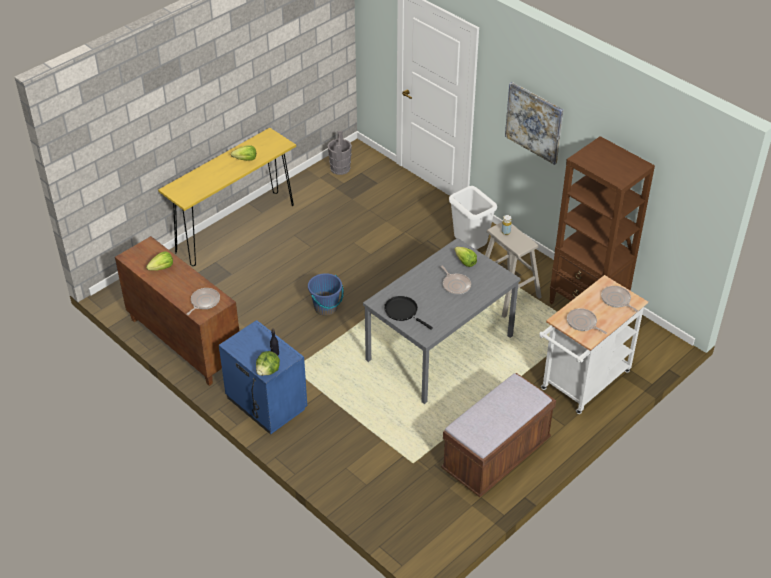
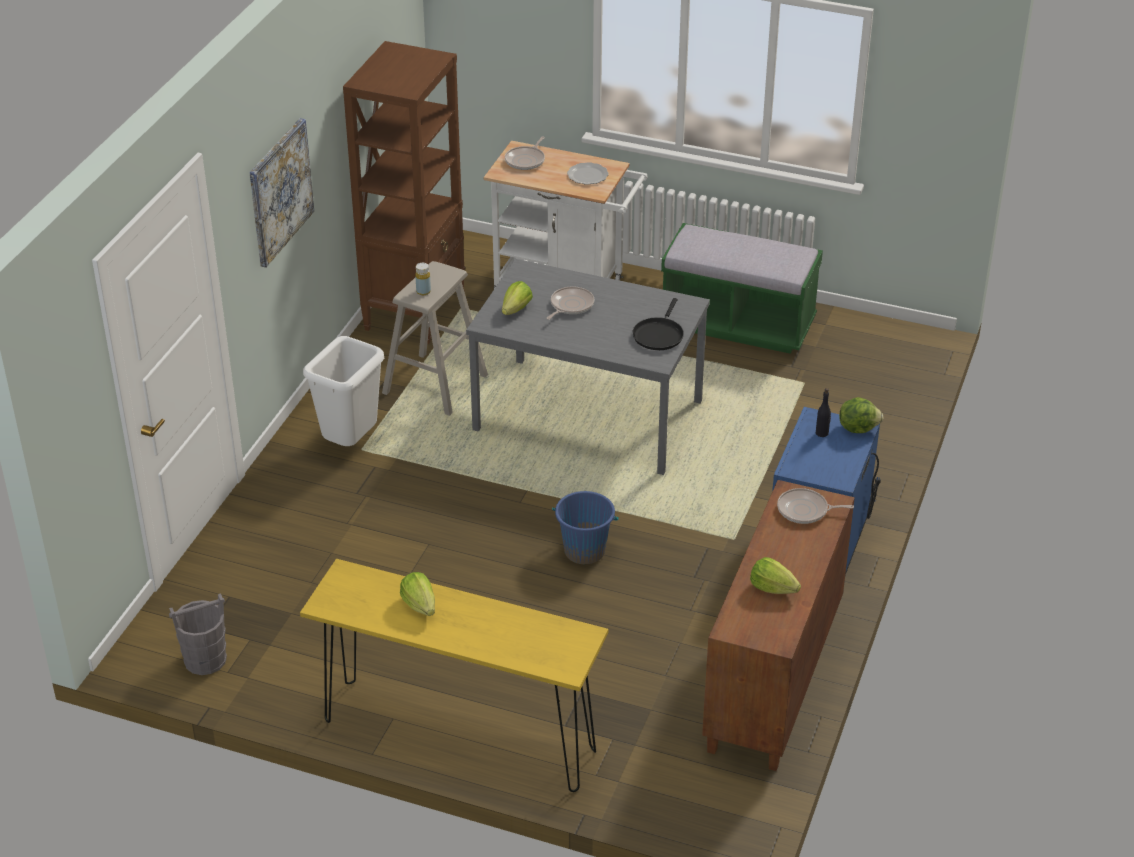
camera: 115 degrees left, 5 degrees down
(496, 456) = (737, 324): brown bench -> green bench
(582, 323) = (588, 175): frying pan -> plate

